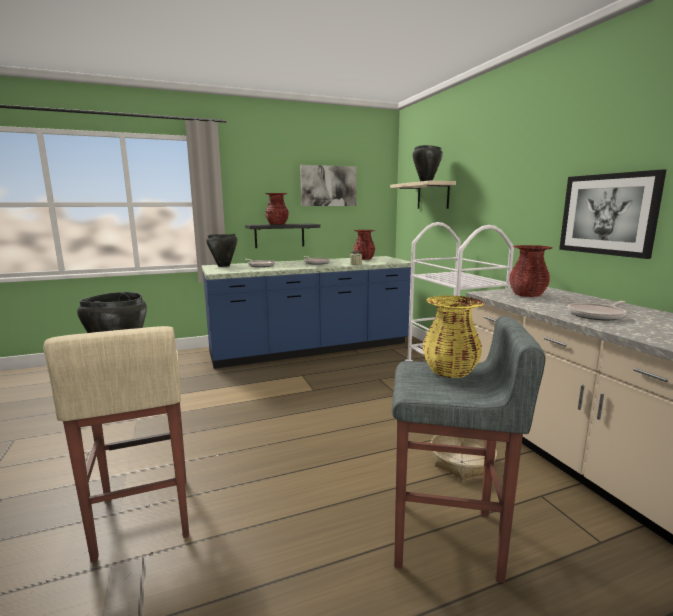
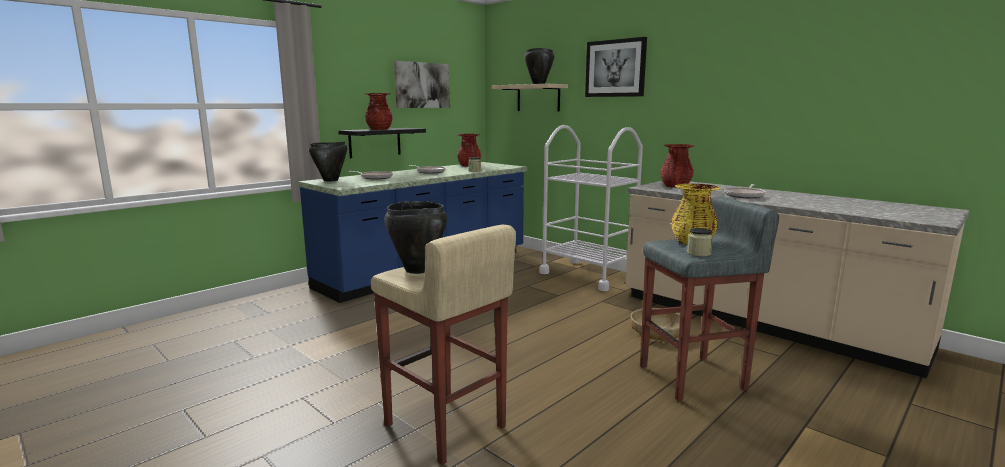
camera: 25 degrees left, 0 degrees up
(430, 389) = (698, 253): none -> jar
(608, 214) = (727, 117): picture -> picture (615, 68)

